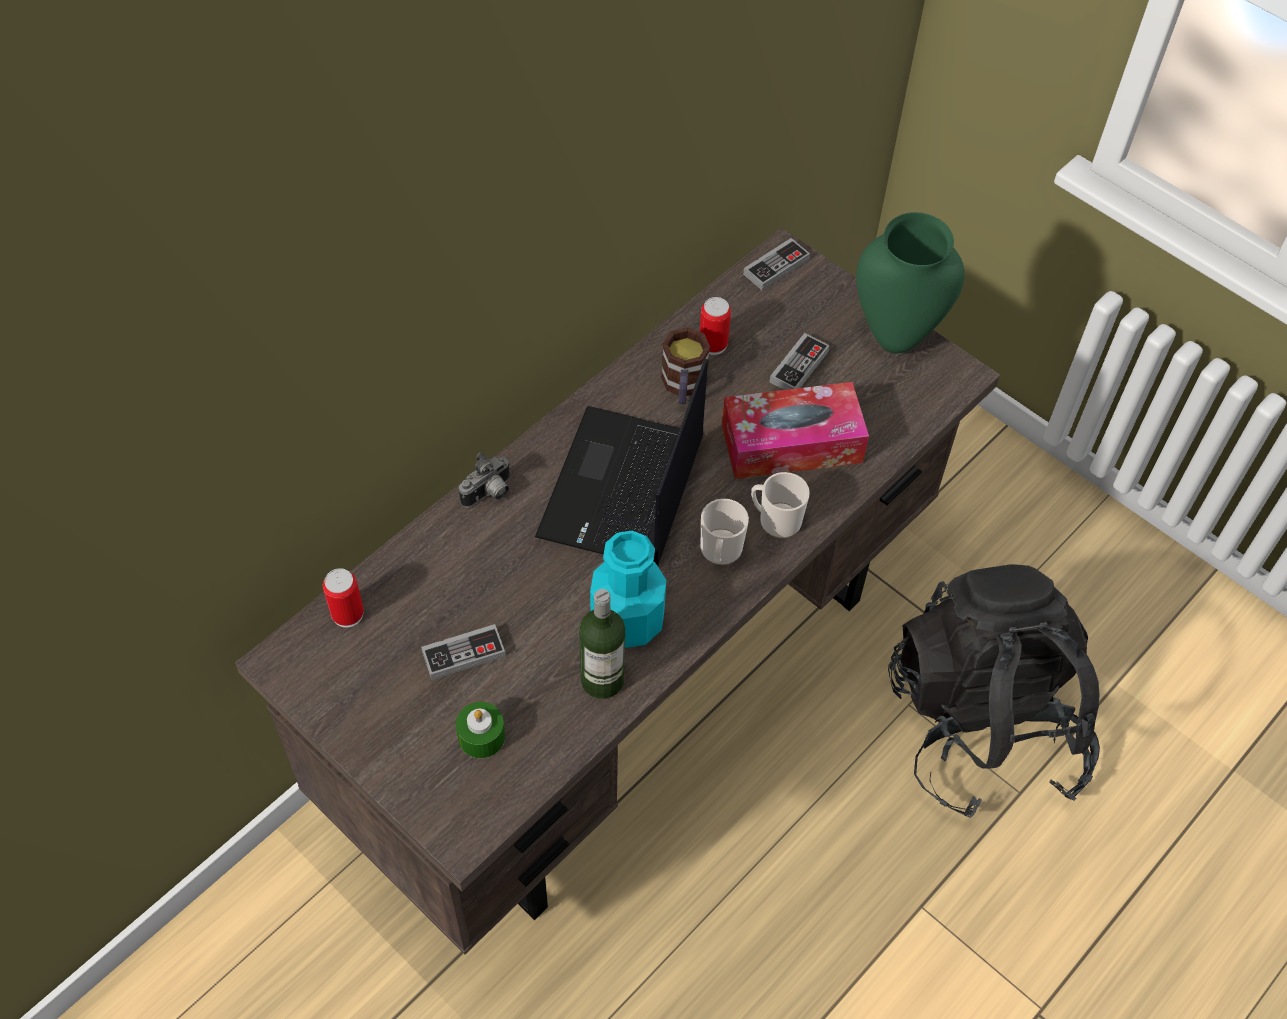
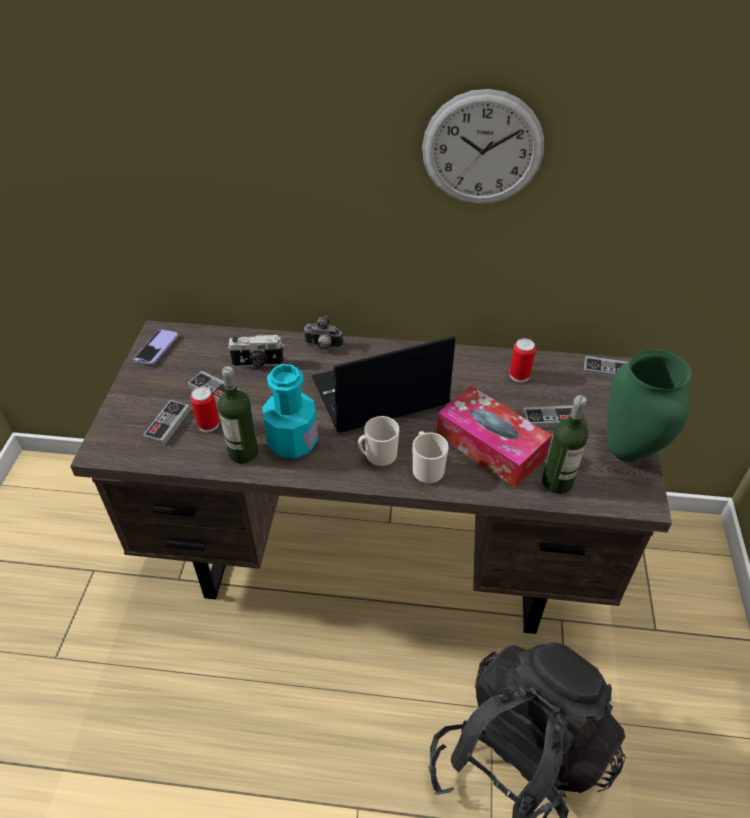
camera: 55 degrees right, 10 degrees down
(313, 679) = (156, 348): none -> phone
(347, 614) = (204, 339): can -> can (208, 424)
(456, 580) = (258, 364): none -> camera
(481, 736) = (168, 425): green candle -> game controller
(603, 128) = (482, 149): none -> wall clock
(683, 387) = (475, 379): mug -> none
(884, 423) = (557, 482): none -> bottle

